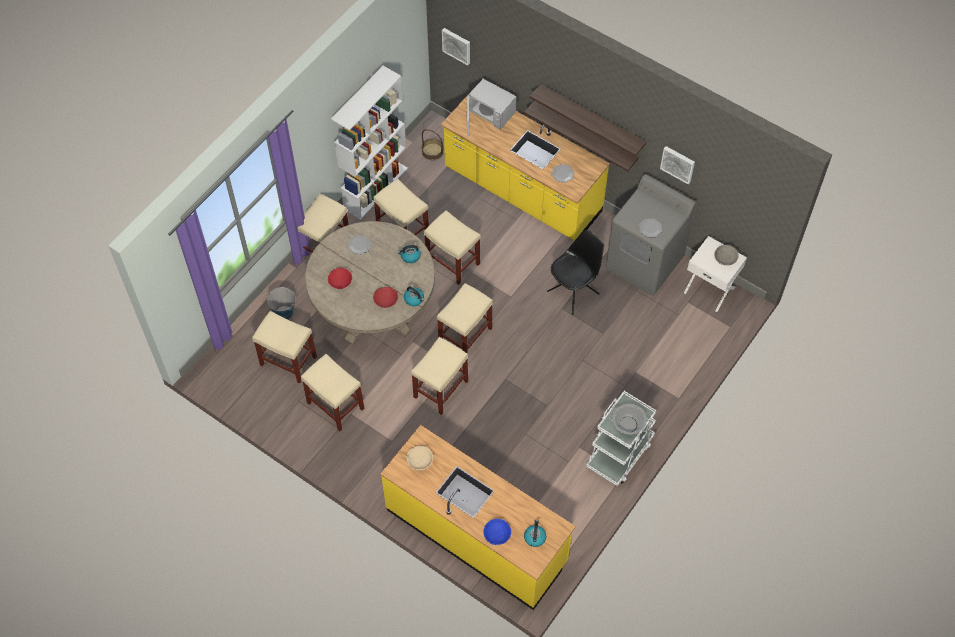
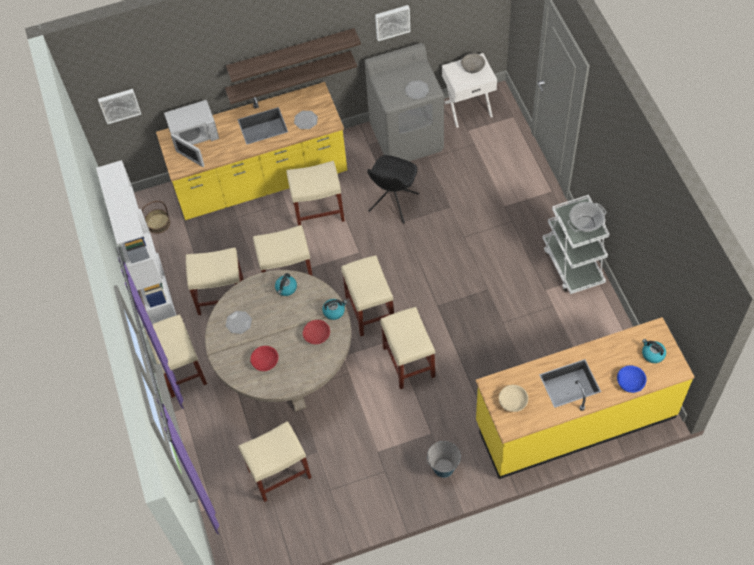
camera: 50 degrees left, 0 degrees up
(284, 312) = (223, 447): bucket -> bucket (443, 468)
(335, 405) = (358, 460): beige stool -> beige stool (318, 212)
(574, 292) = (393, 203): black chair -> black chair turned 150 degrees counterclockwise

